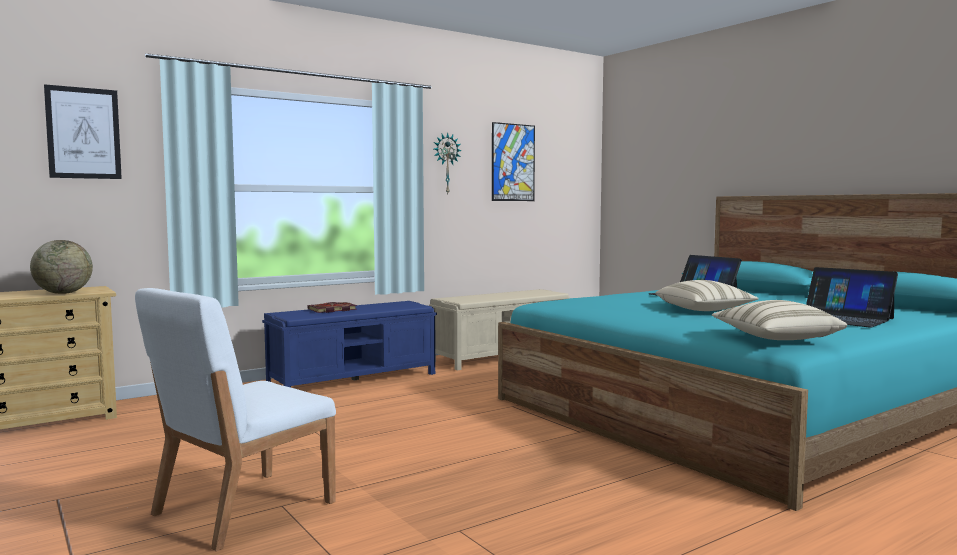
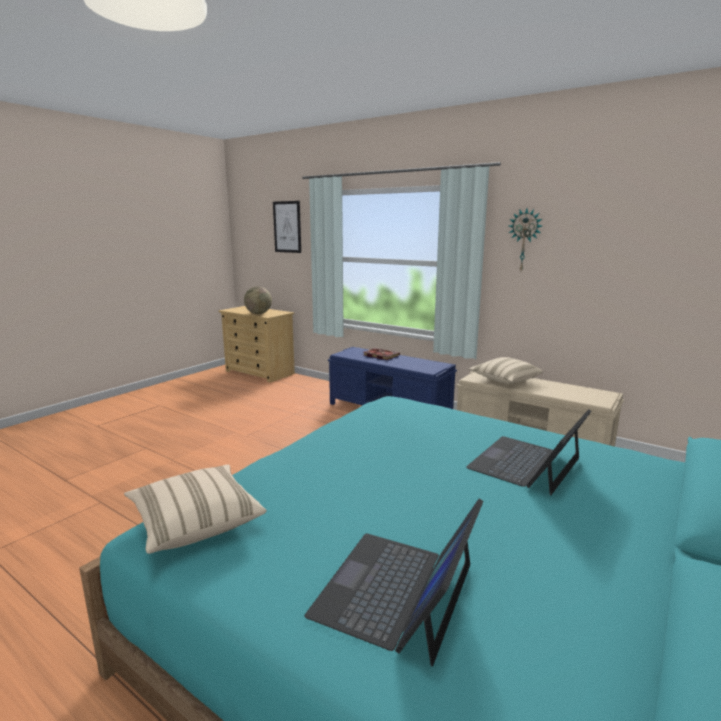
camera: 70 degrees right, 10 degrees up
(242, 508) = (143, 440): white chair -> none
(513, 162) = (621, 237): picture -> none
(704, 310) = (398, 476): beige pillow -> beige pillow (504, 381)

